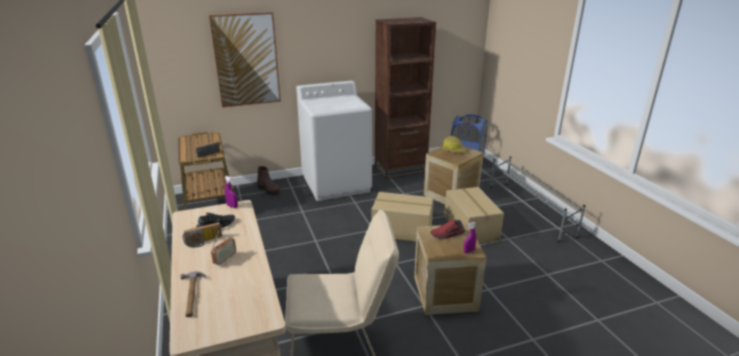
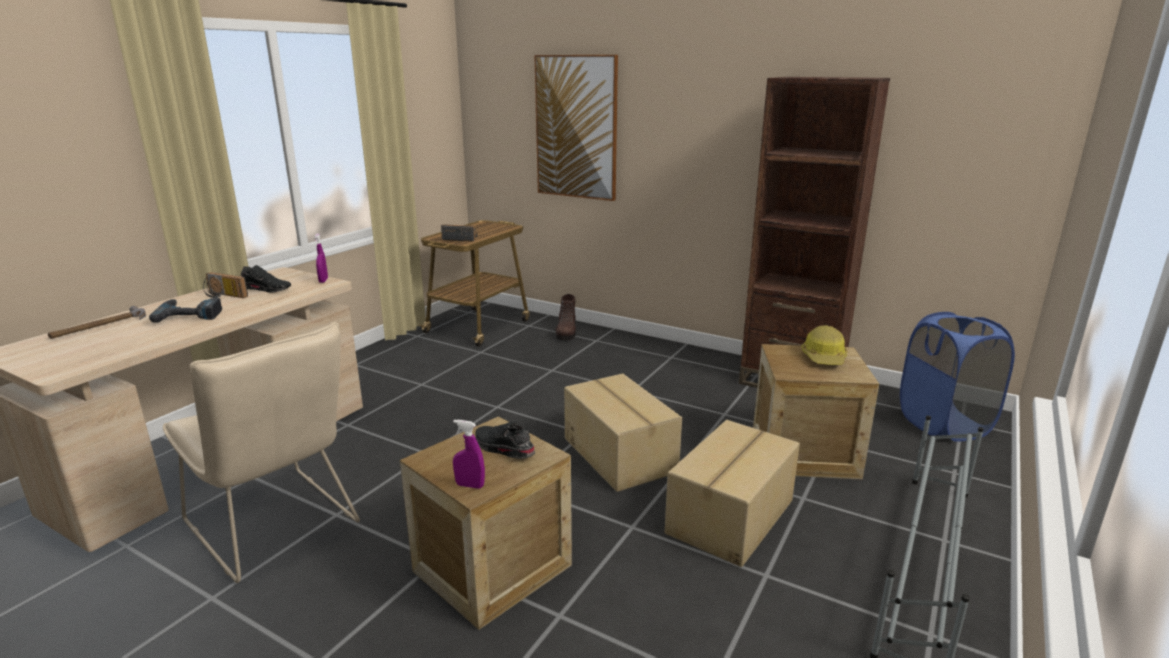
camera: 50 degrees right, 5 degrees down
(225, 259) = (190, 315): radio -> power drill
(336, 184) = (656, 360): white washing machine -> none
(447, 235) = (503, 449): red shoe -> black shoe

